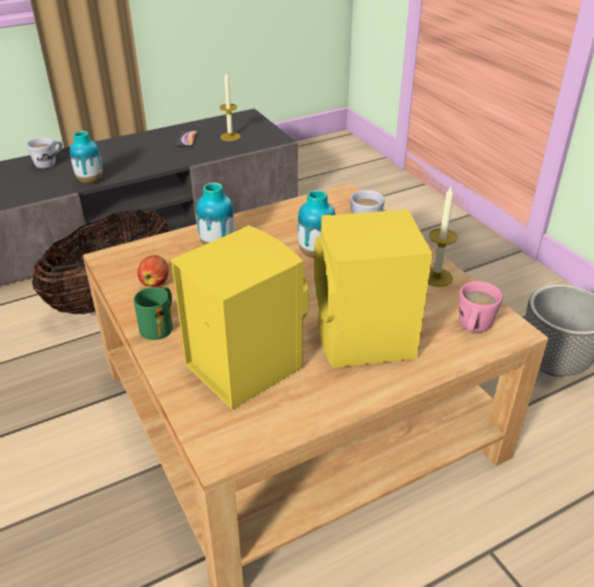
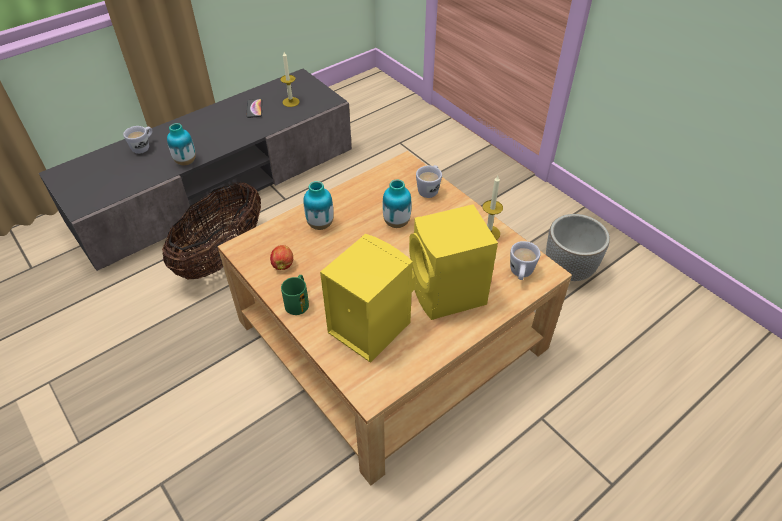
camera: 10 degrees left, 10 degrees up
(473, 329) = (520, 274): pink mug -> white mug

